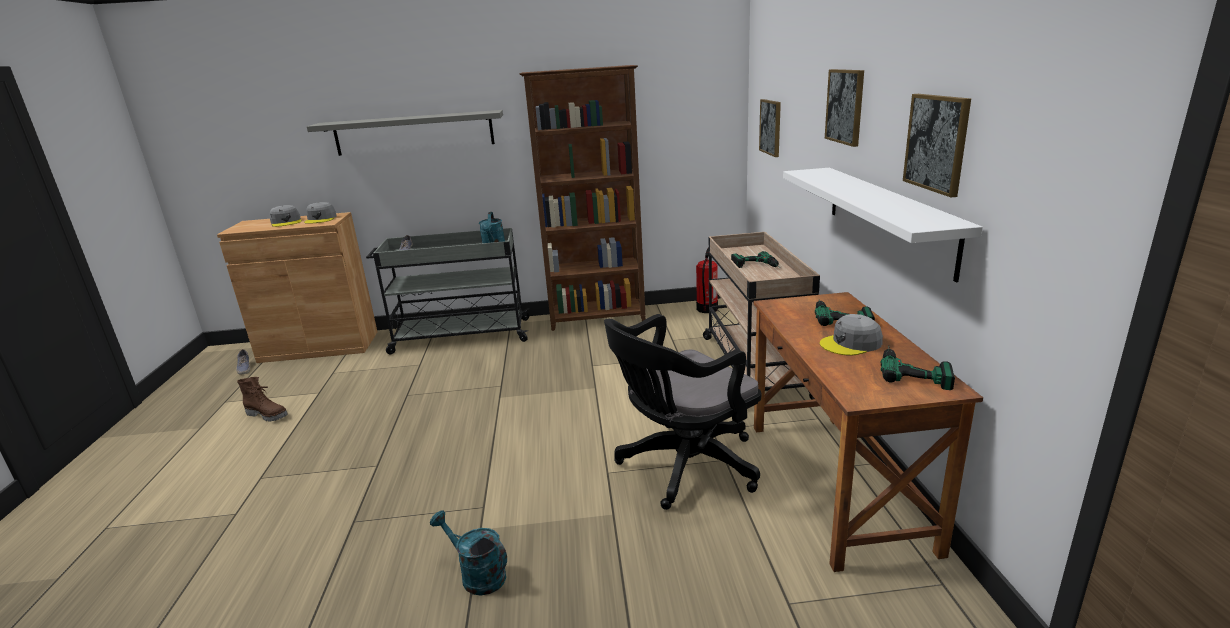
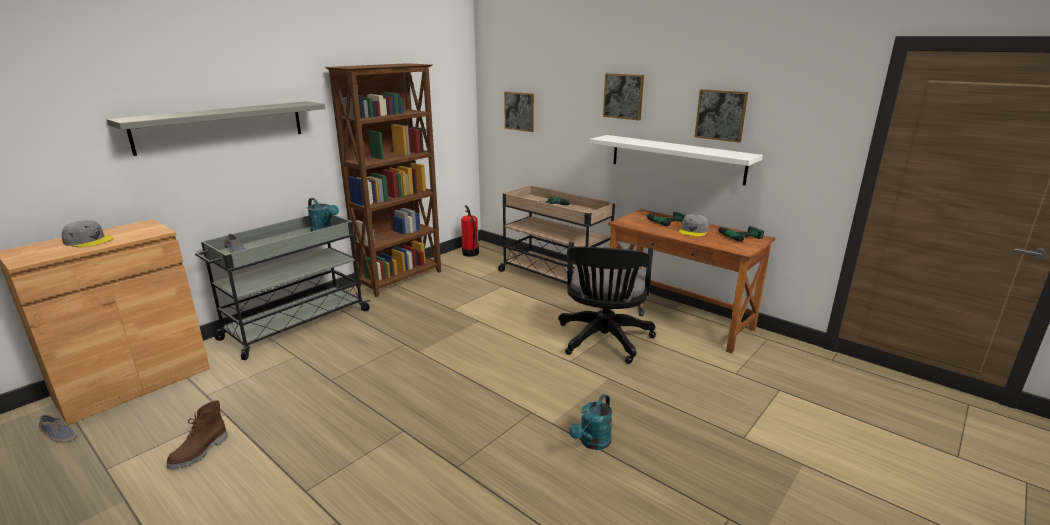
camera: 45 degrees left, 0 degrees up
(268, 415) = (200, 452): brown boot -> brown boot turned 135 degrees clockwise
(321, 219) = (135, 230): grey cap -> none
(477, 575) = (592, 443): turquoise watering can -> turquoise watering can turned 45 degrees counterclockwise

